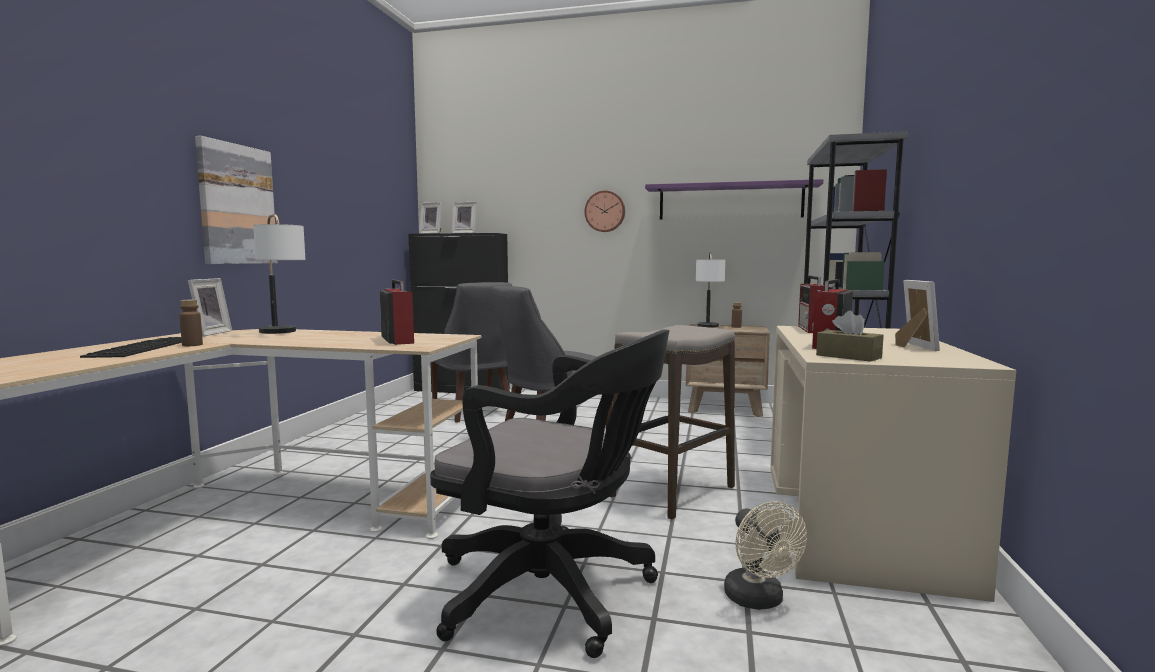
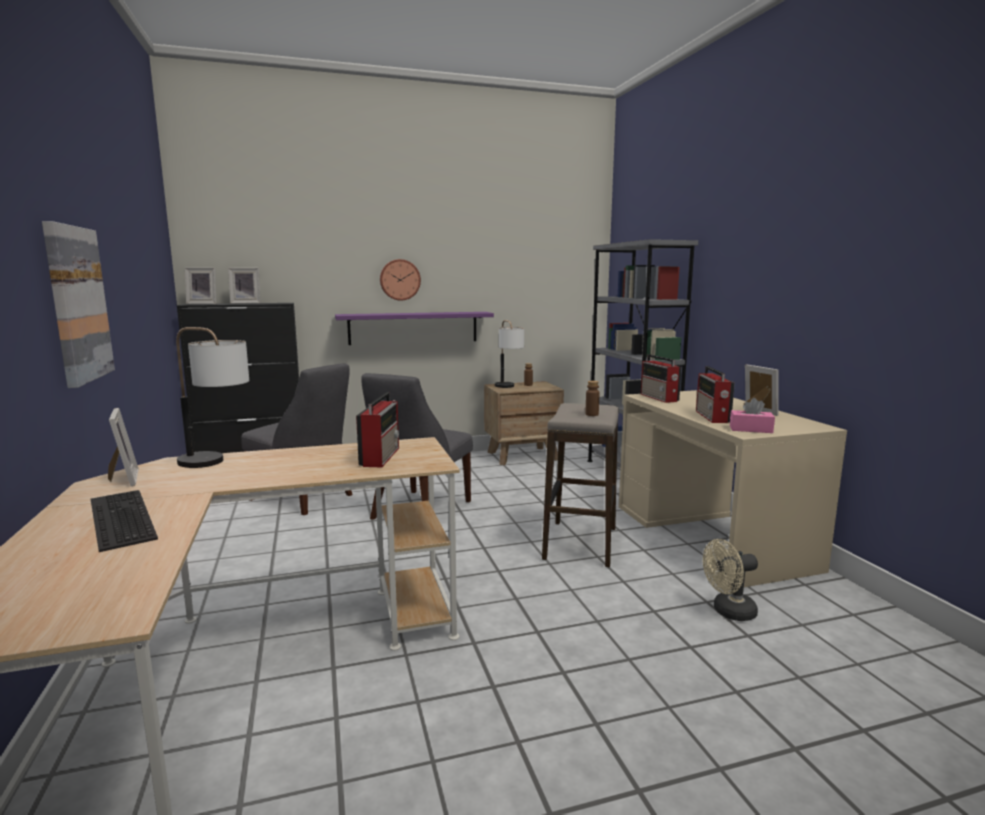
camera: 30 degrees left, 5 degrees up
(192, 345) = (174, 503): brown bottle -> brown bottle (592, 414)
(397, 339) = (381, 456): radio -> radio turned 60 degrees clockwise
(554, 593) = (610, 652): black office chair -> none
(730, 201) = (513, 273): purple shelf -> purple shelf (413, 328)
(759, 600) = (728, 612): beige fan -> beige fan turned 120 degrees clockwise
(848, 356) = (750, 429): brown tissue box -> pink tissue box

